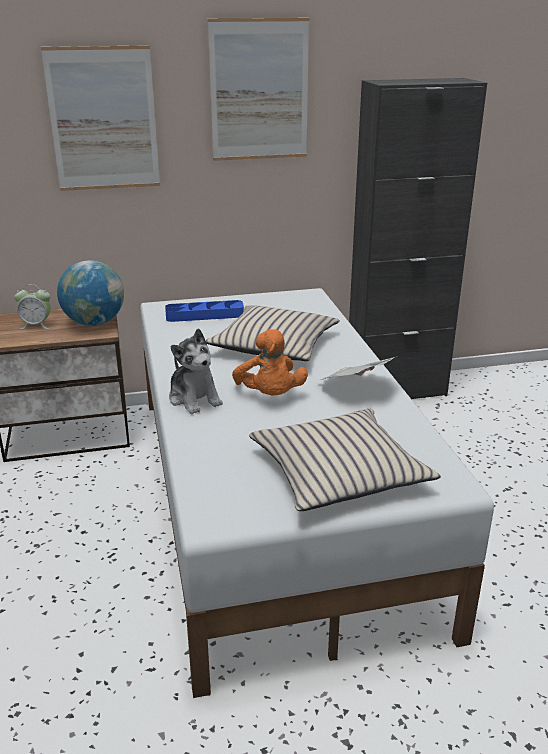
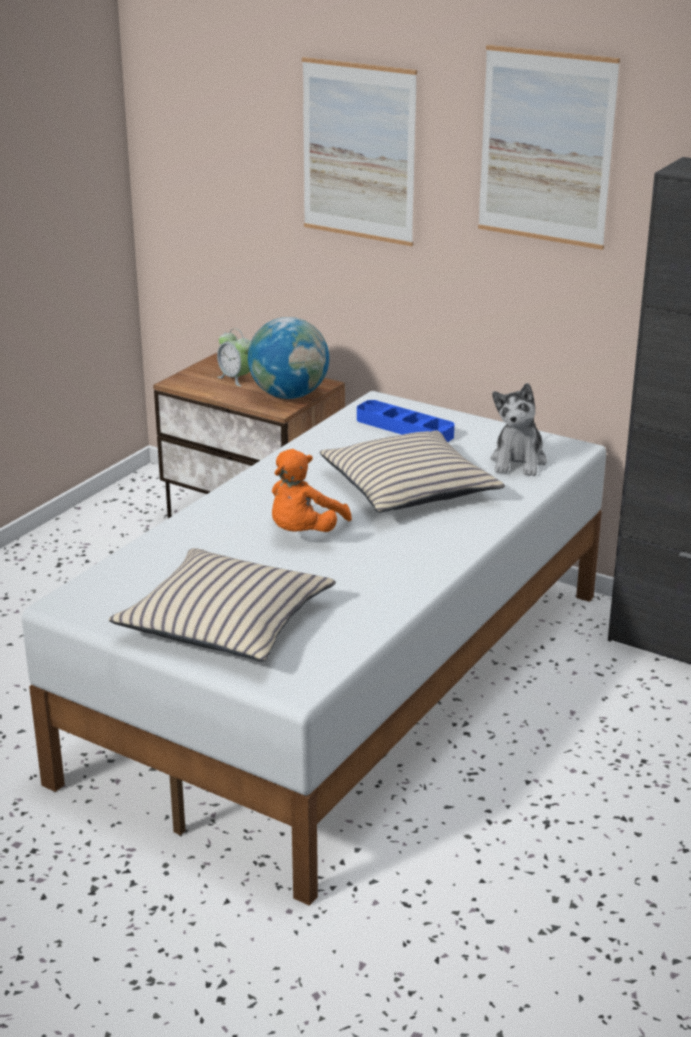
camera: 45 degrees right, 0 degrees up
(194, 398) = (236, 505): plush toy -> plush toy (518, 462)
(356, 387) = (399, 564): newspaper -> none

